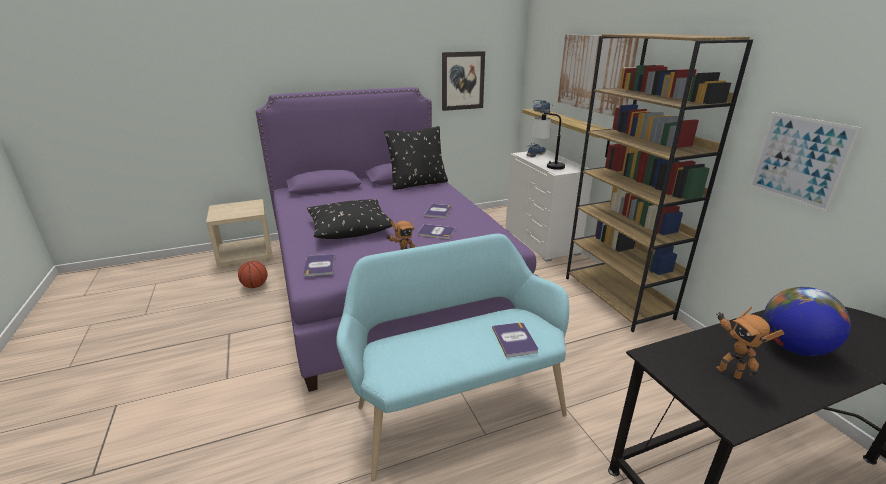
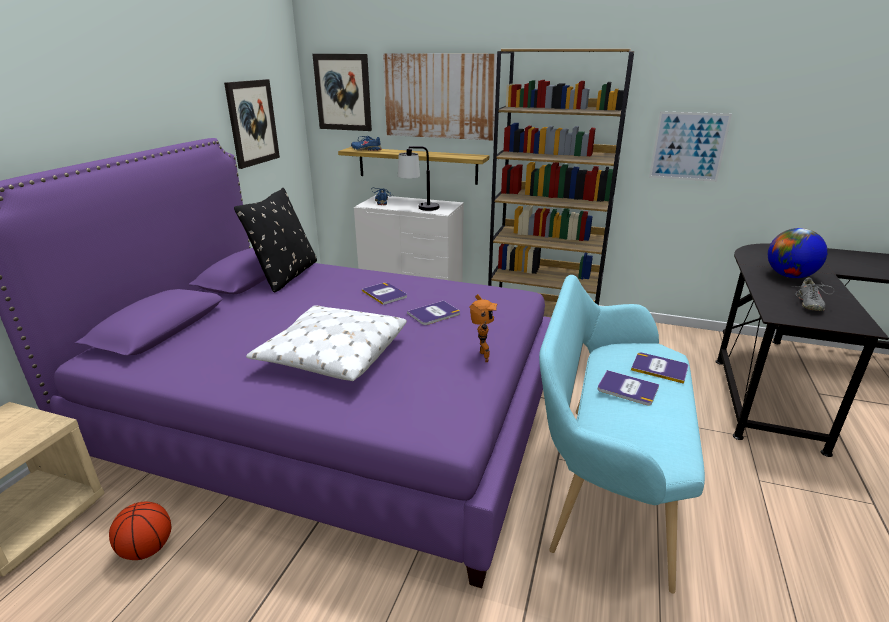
camera: 50 degrees left, 0 degrees up
(320, 265) = (415, 410): book -> book (627, 388)
(349, 227) = (332, 355): black pillow -> white pillow
(542, 64) = (343, 92): none -> picture
(728, 372) = (808, 304): toy robot -> grey shoe

